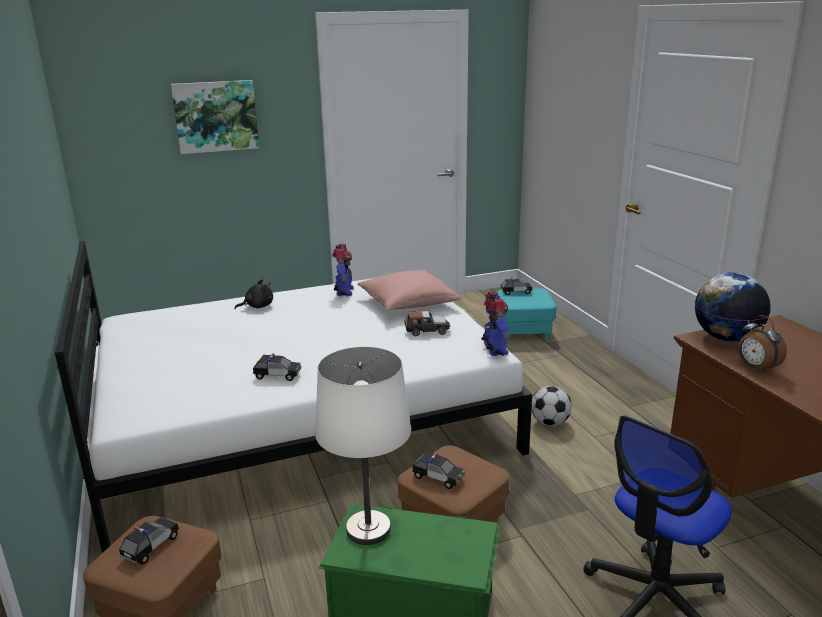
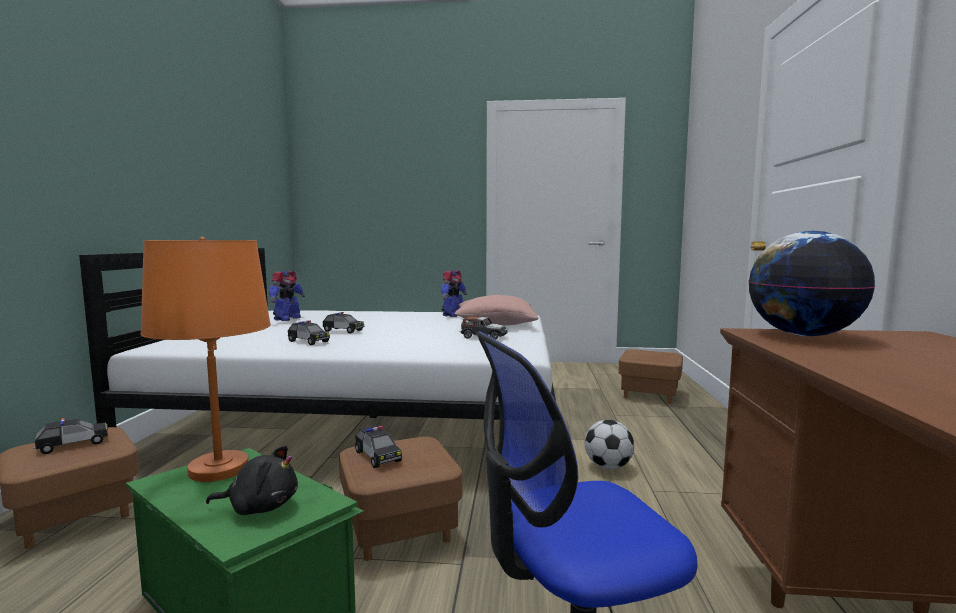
camera: 25 degrees right, 15 degrees down
(216, 116) = (401, 180): picture -> none
(257, 306) = (372, 314): black plush toy -> black plush toy (260, 507)
(369, 529) = (220, 469): white table lamp -> orange table lamp
(494, 349) = (529, 353): toy robot -> toy robot (286, 319)
(515, 292) = (644, 351): toy car -> toy car (343, 331)
(523, 331) = (649, 394): turquoise ottoman -> brown ottoman
(756, 368) = (821, 356): alarm clock -> none

